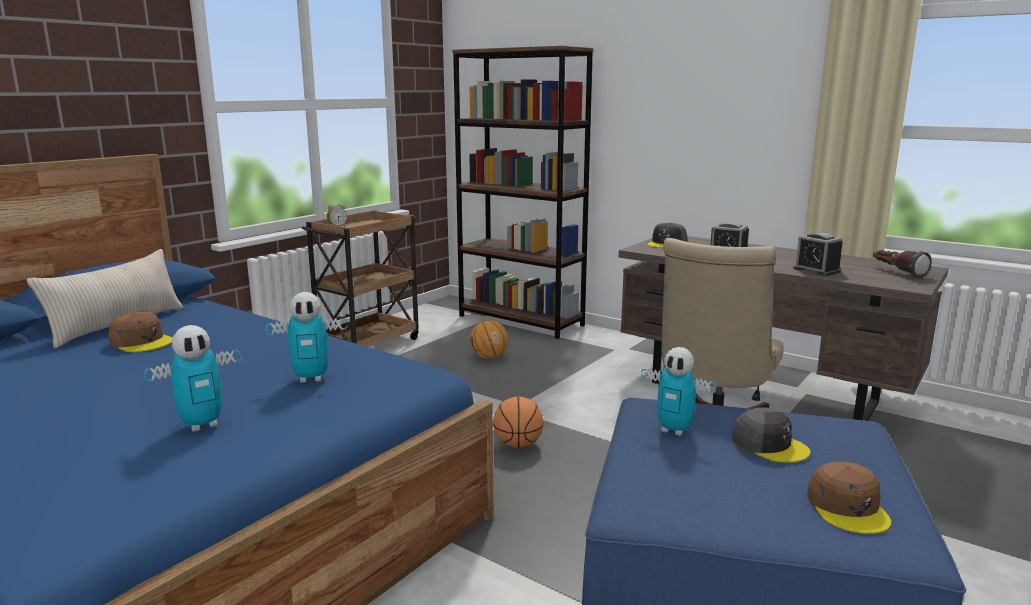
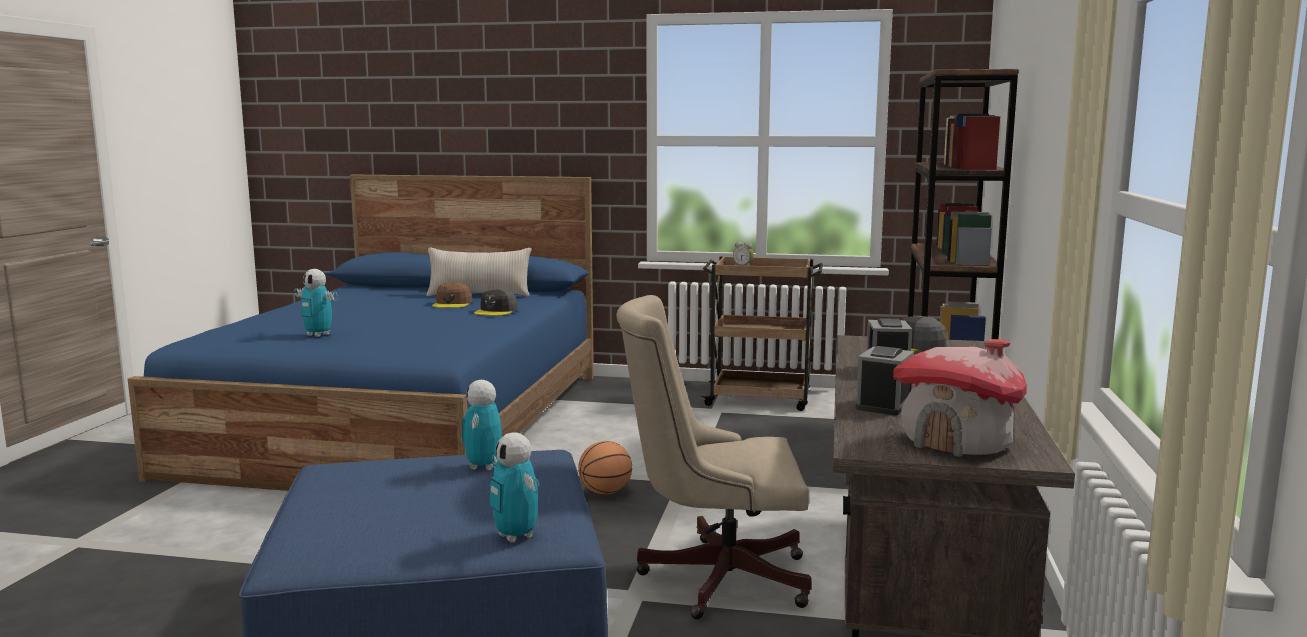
camera: 65 degrees right, 5 degrees down
(311, 378) = (409, 338): toy robot -> toy robot (516, 536)
(489, 357) = (801, 445): basketball -> none
(769, 445) = (475, 502): grey cap -> grey cap (496, 311)
(847, 507) = (351, 535): brown cap -> none
(897, 272) = (957, 442): flashlight -> toy house

